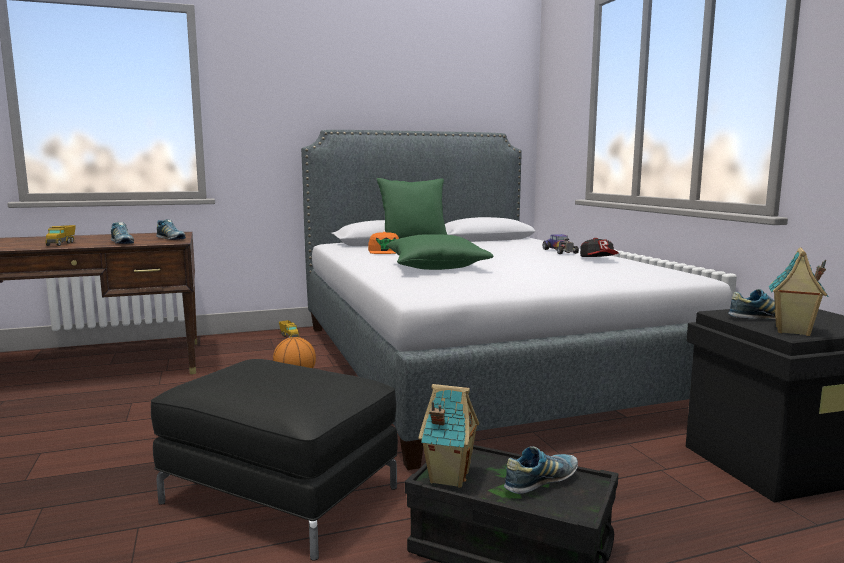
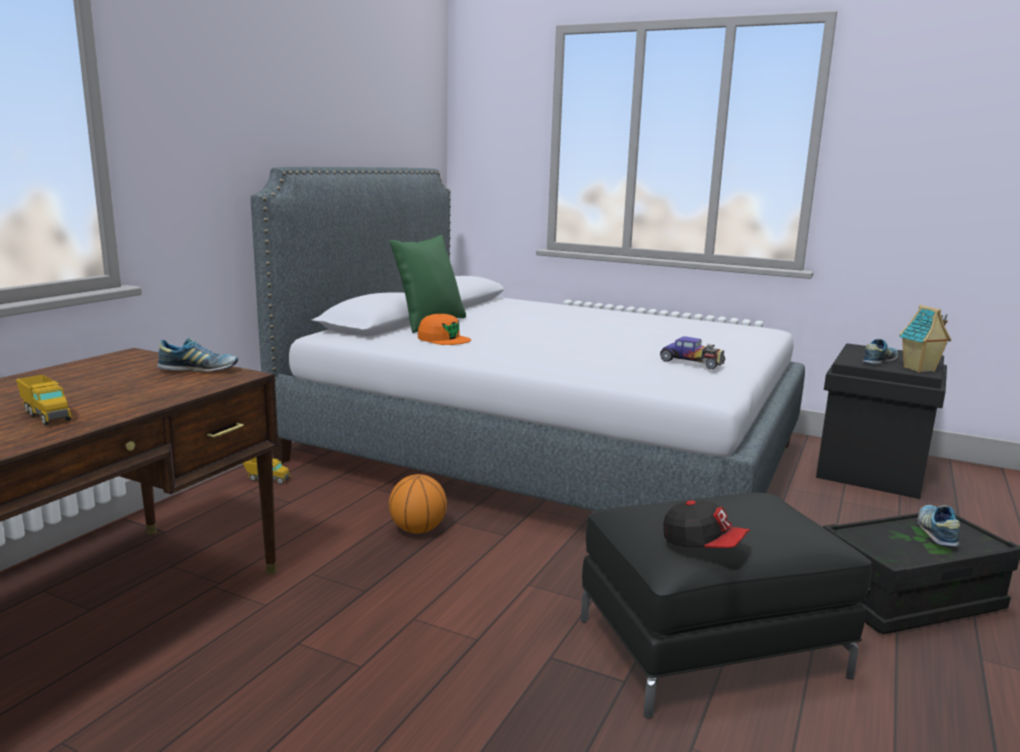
camera: 45 degrees left, 5 degrees up
(122, 243) = (161, 393): shoe -> none
(436, 268) = (589, 355): green pillow -> none
(448, 477) = (894, 556): toy house -> none
(560, 251) = (588, 313): toy car -> toy car (692, 362)
(598, 259) = (652, 320): cap -> cap (704, 544)

